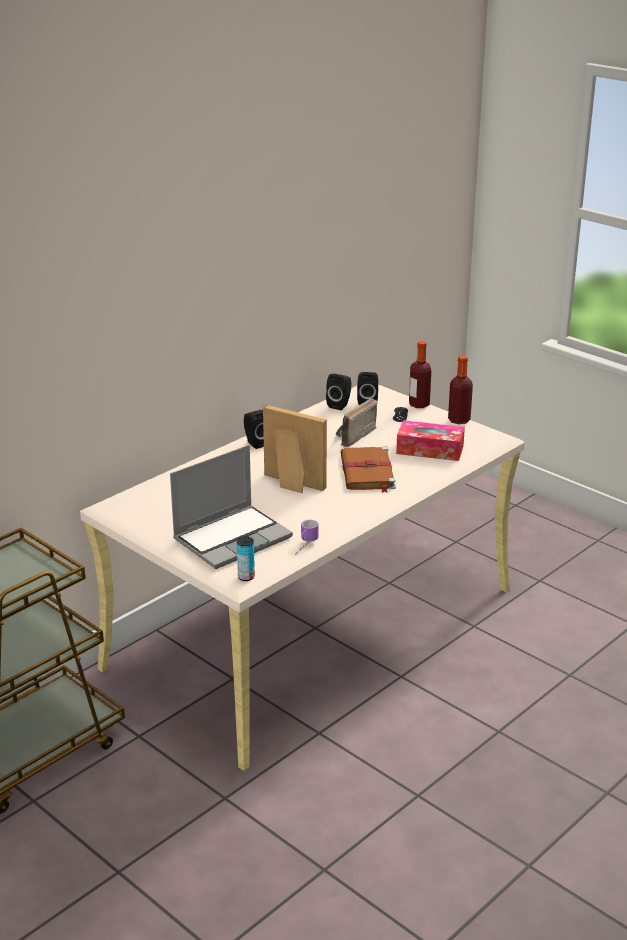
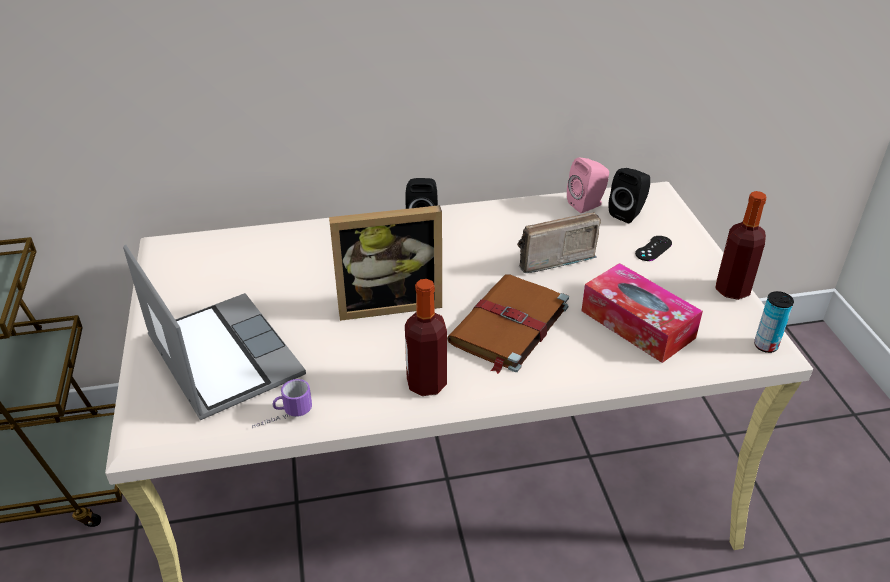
camera: 35 degrees right, 10 degrees up
(233, 538) = (221, 357): laptop -> laptop turned 120 degrees counterclockwise
(246, 577) = (153, 434): can -> can (765, 345)
(291, 484) = (389, 303): picture frame -> picture frame turned 105 degrees clockwise
(340, 405) = (587, 204): black speaker -> pink speaker
(419, 404) = (697, 242): bottle -> bottle (426, 383)

